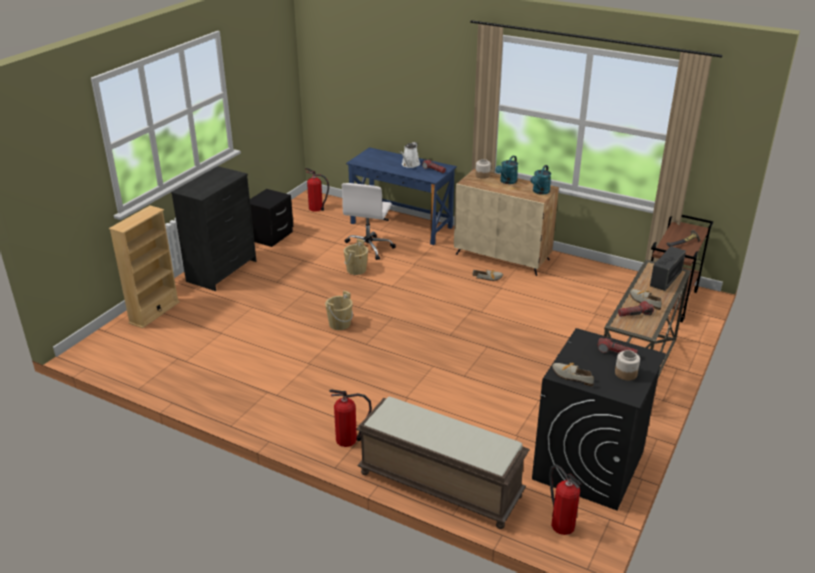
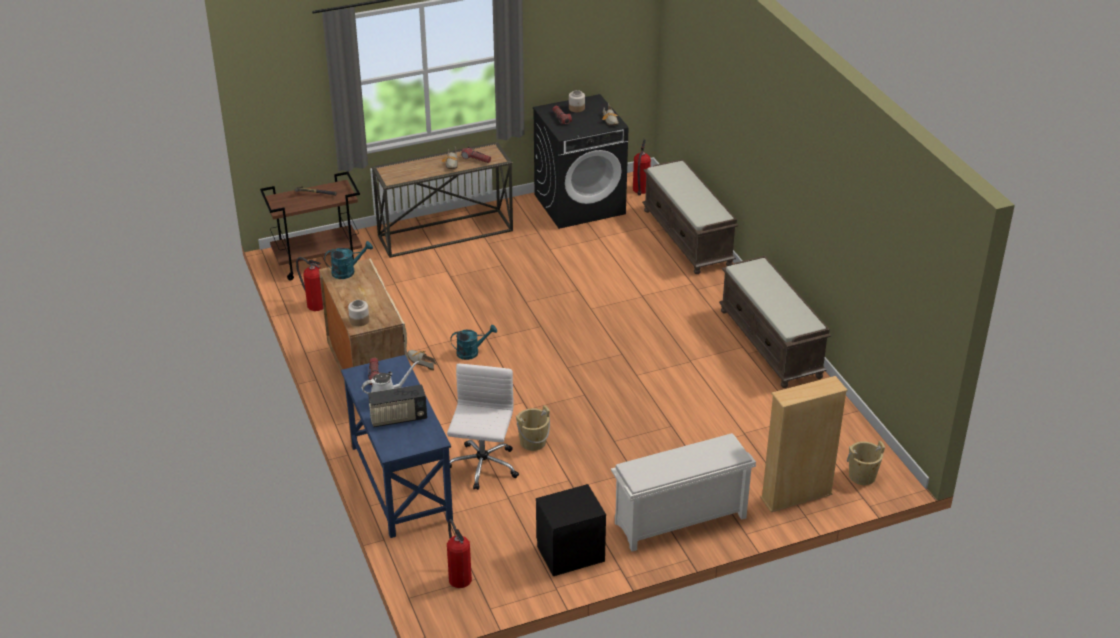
camera: 140 degrees left, 5 degrees up
(222, 271) = (679, 521): black dresser -> white shoe rack
(254, 410) = (771, 343): none -> brown bench
(339, 324) = (623, 385): beige bucket -> beige bucket (862, 476)
(348, 439) = (718, 289): fire extinguisher -> fire extinguisher (314, 304)
(368, 248) = (482, 467): white office chair -> white office chair turned 45 degrees counterclockwise
(507, 182) = (352, 299): turquoise watering can -> turquoise watering can (472, 352)
(665, 280) = (404, 169): radio -> radio (398, 419)

